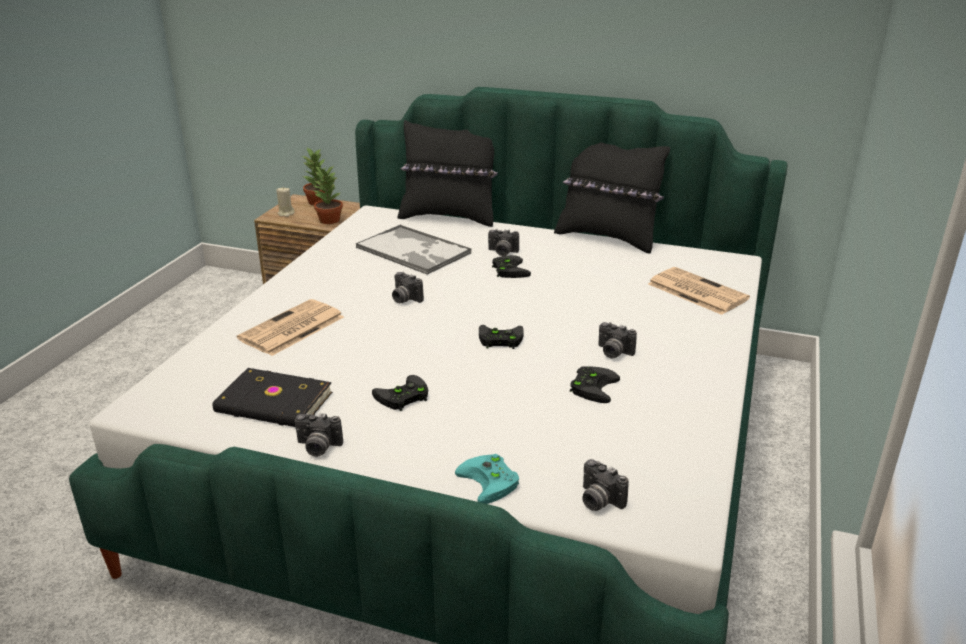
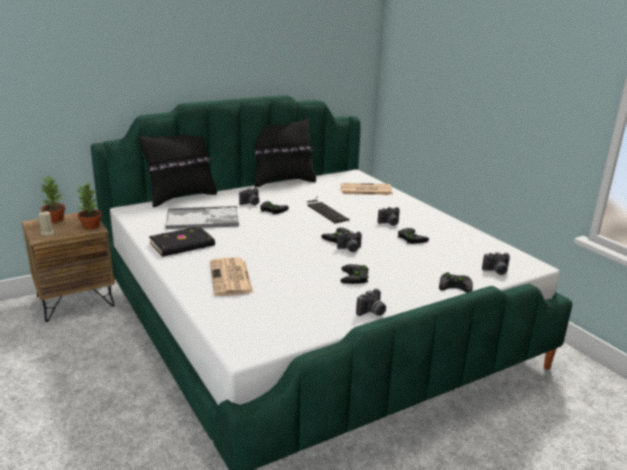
camera: 50 degrees left, 5 degrees down
(274, 404) = (309, 309): black book -> black book (183, 244)
(404, 299) = (255, 241): camera -> camera (349, 249)
(491, 482) = (456, 285): turquoise game controller -> black game controller
(570, 297) = (325, 210): none -> keyboard

